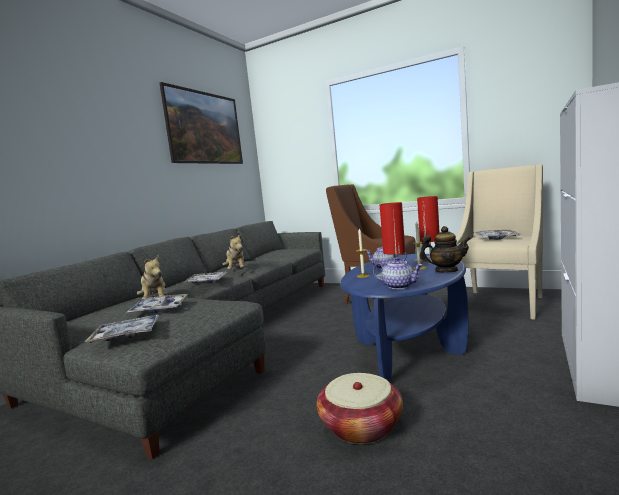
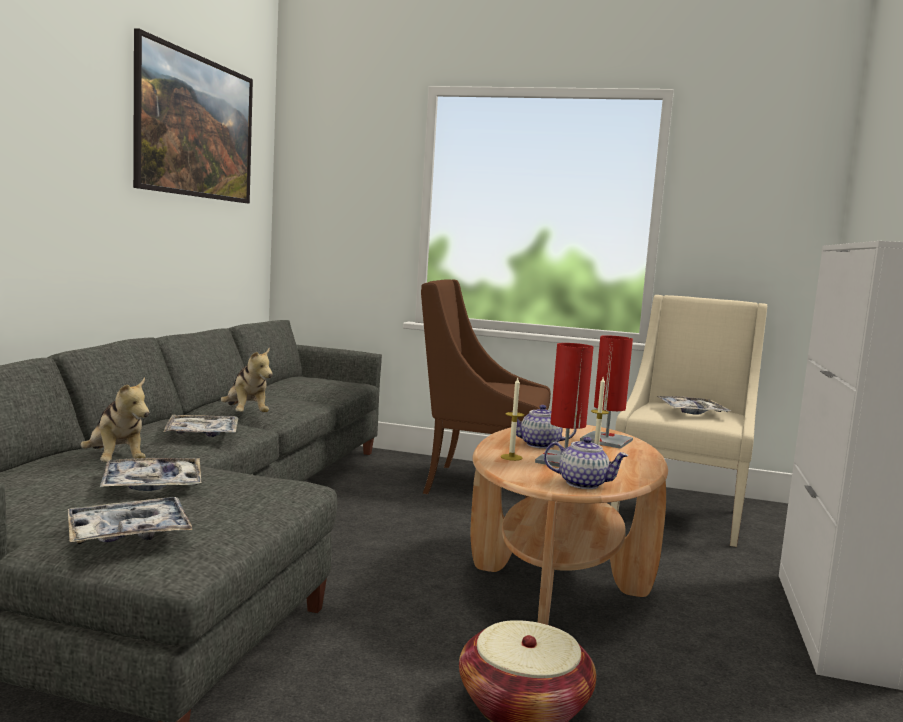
camera: 15 degrees left, 0 degrees up
(408, 348) = (559, 582): blue coffee table -> brown coffee table
(446, 271) = (641, 463): teapot -> none

